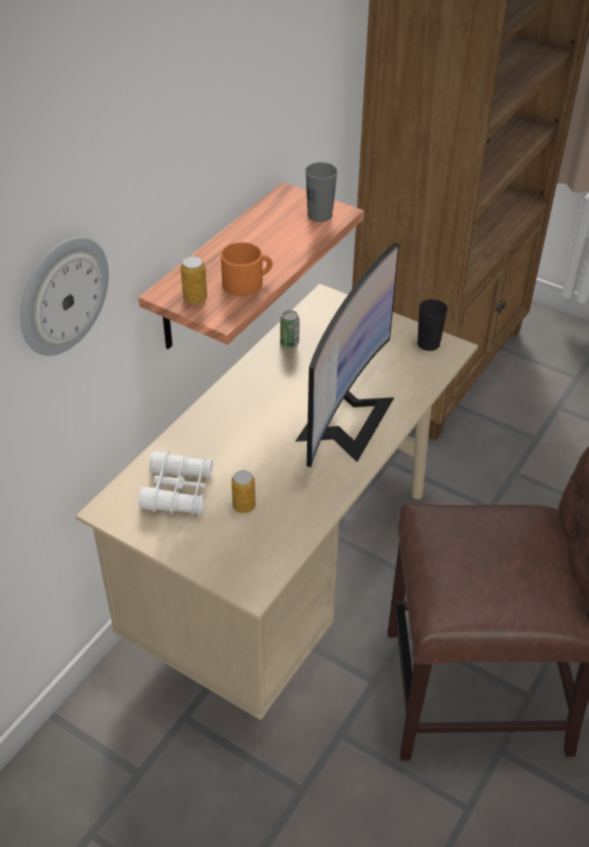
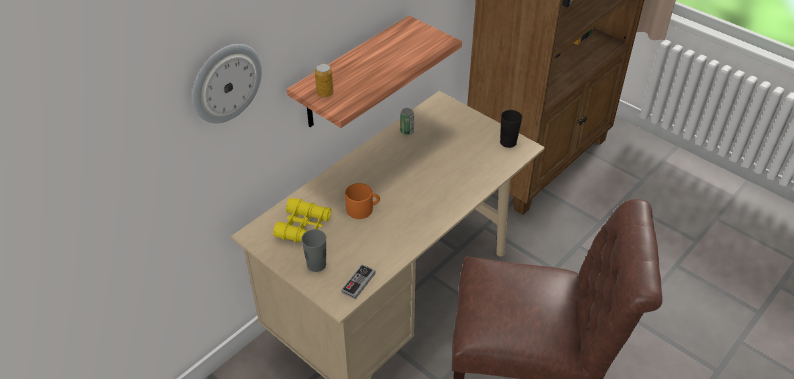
camera: 10 degrees right, 0 degrees up
(178, 491) = (304, 227): white binoculars -> yellow binoculars
(244, 506) = (347, 243): can -> none
(247, 283) = (364, 86): orange mug -> orange mug (363, 209)
(272, 559) = (358, 283): none -> game controller
(320, 215) = (429, 42): grey cup -> grey cup (316, 264)
(345, 418) = (434, 190): monitor -> none

